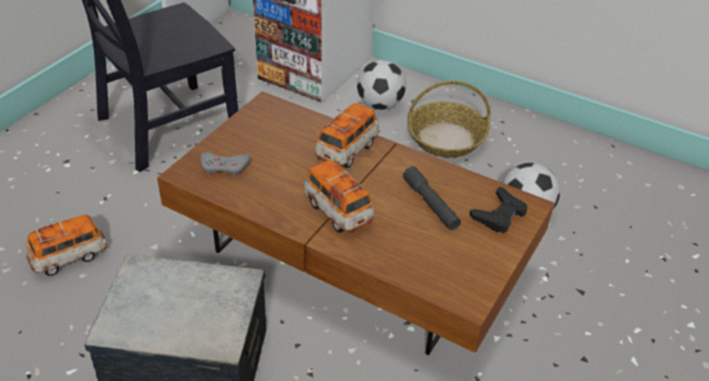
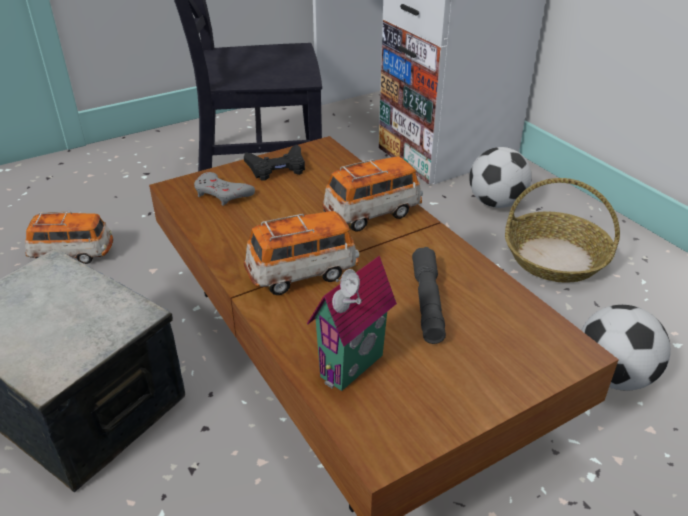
camera: 30 degrees right, 5 degrees down
(337, 211) = (302, 273): toy car -> toy car turned 75 degrees clockwise
(420, 262) = (355, 368): none -> toy house
(499, 215) = (517, 348): black game controller -> black game controller (277, 168)

